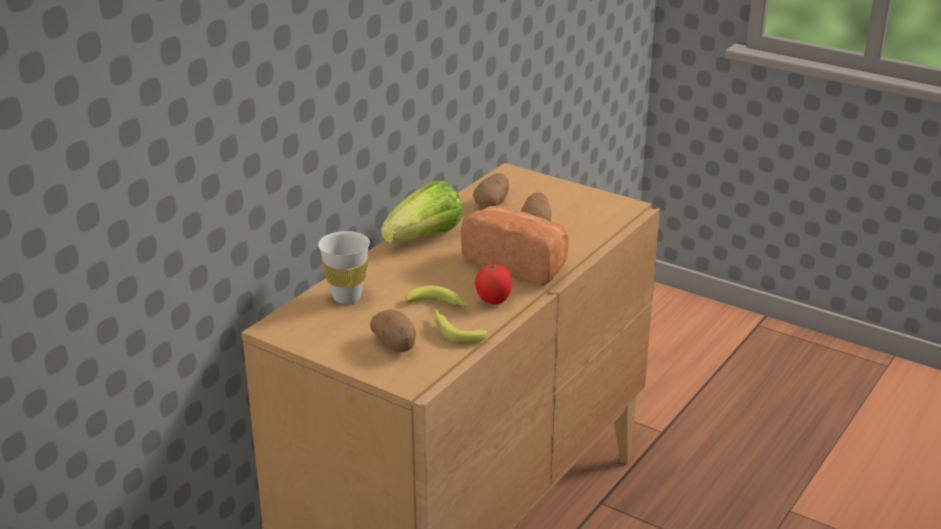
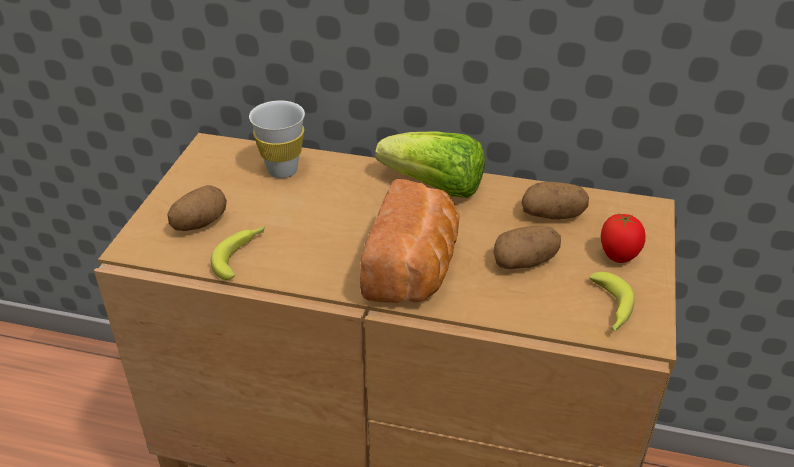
camera: 70 degrees right, 10 degrees up
(439, 305) = (290, 232): banana -> banana (610, 309)
(493, 301) = (316, 269): tomato -> tomato (618, 257)

